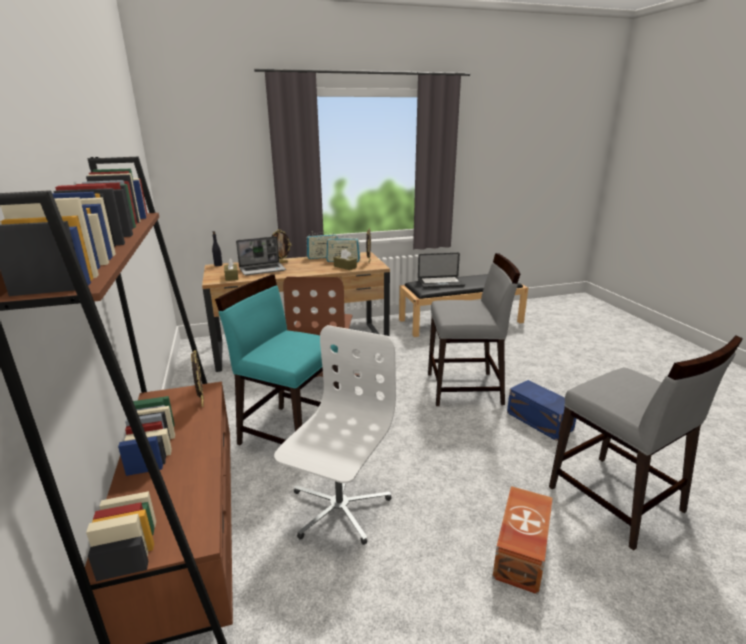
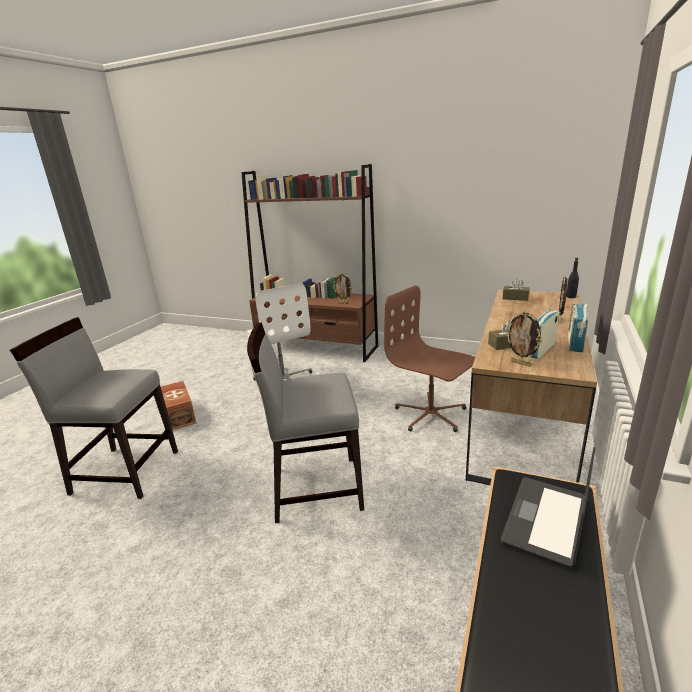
camera: 130 degrees right, 0 degrees up
(263, 270) = (532, 309): laptop -> none
(290, 433) = (365, 382): turquoise chair -> none
(465, 389) = (315, 487): grey chair -> grey chair turned 45 degrees clockwise
(539, 421) = (213, 500): blue storage box -> none

